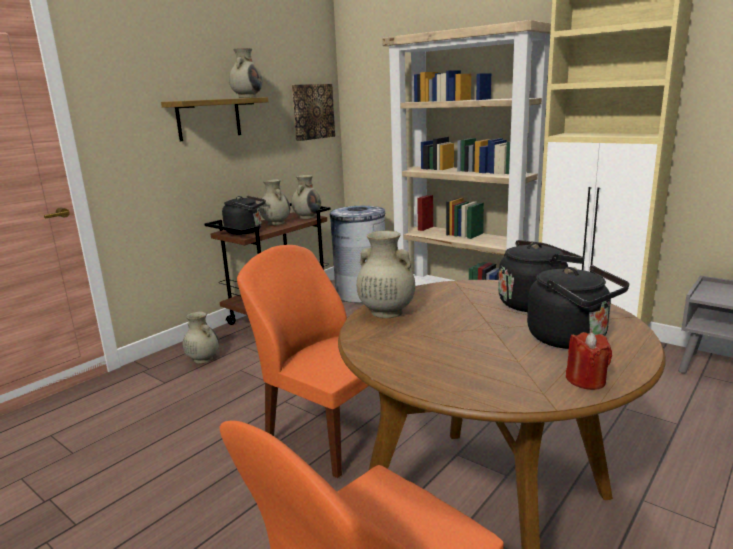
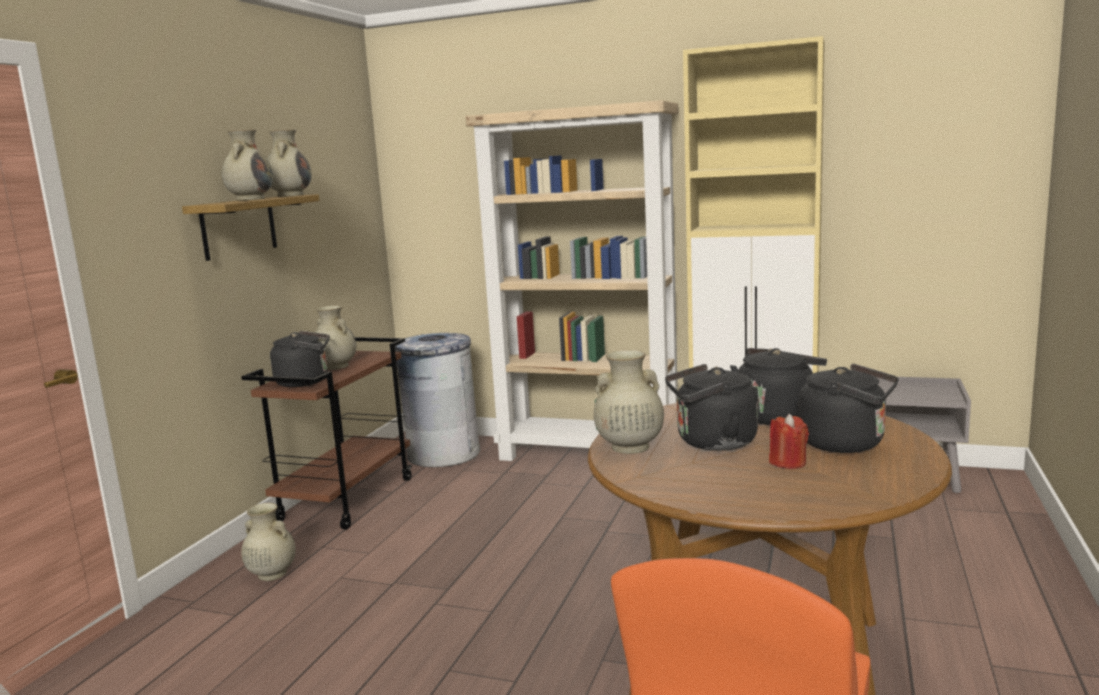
camera: 20 degrees left, 5 degrees down
(307, 217) = (373, 354): beige vase -> beige vase (251, 199)
(312, 111) = (354, 211): picture -> none
(329, 434) = (523, 628): orange chair -> none
(454, 319) = (711, 443): none -> black kettle
(586, 380) = (897, 477): red candle -> red candle (787, 462)

